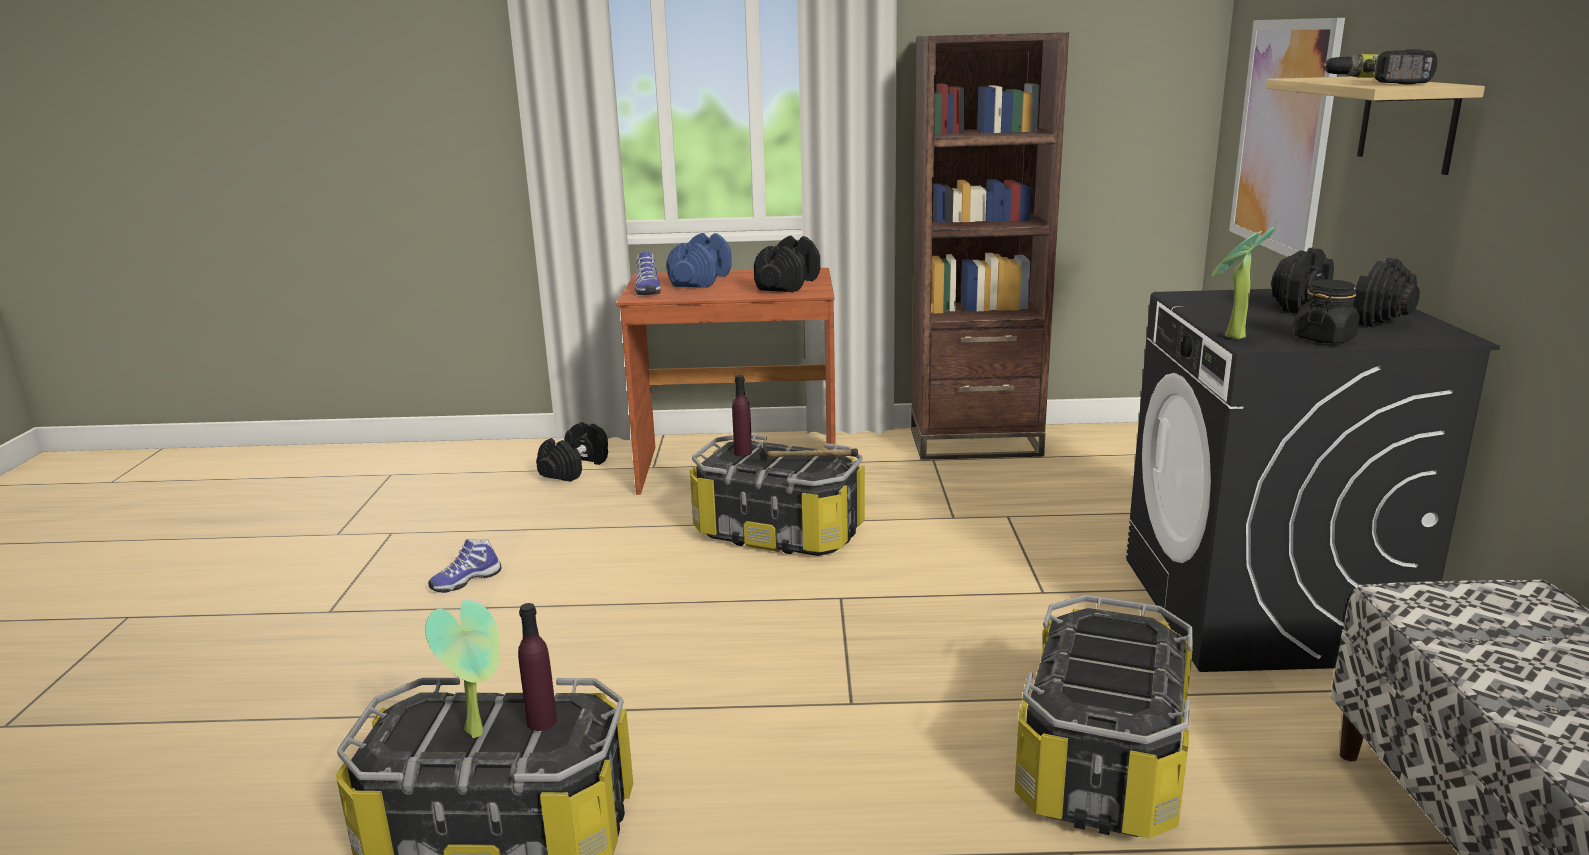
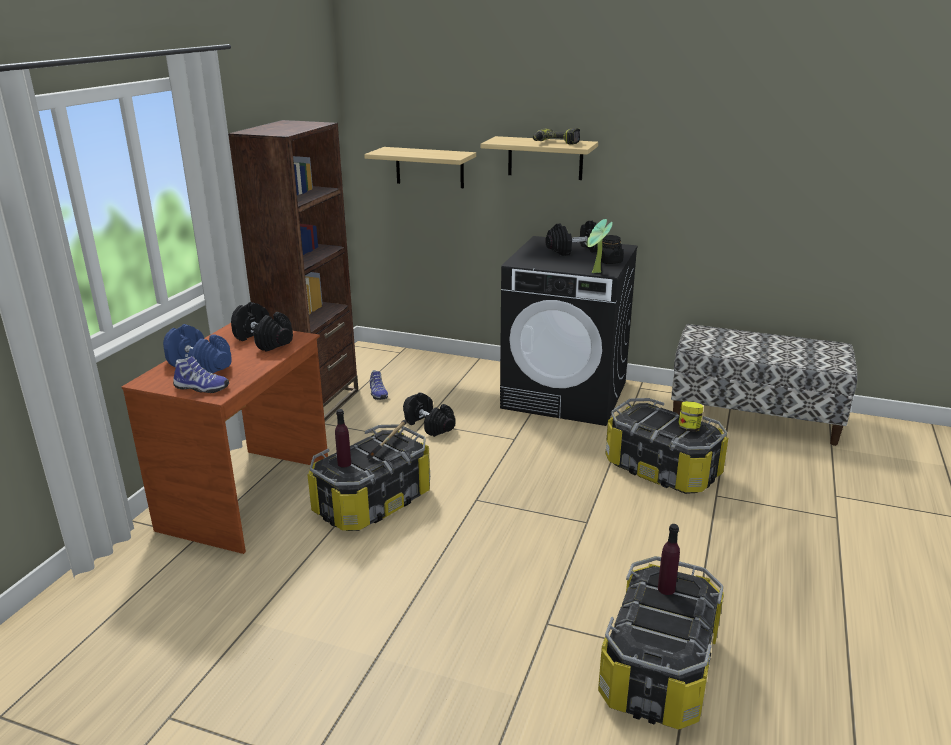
camera: 70 degrees left, 5 degrees up
(465, 581) = (320, 668): shoe -> shoe (377, 393)
(480, 731) = (669, 613): potted plant -> none
(574, 468) = (147, 580): black dumbbell -> black dumbbell (428, 425)
(1116, 690) = (689, 428): none -> jar
(1284, 136) = (429, 167): picture -> shelf

